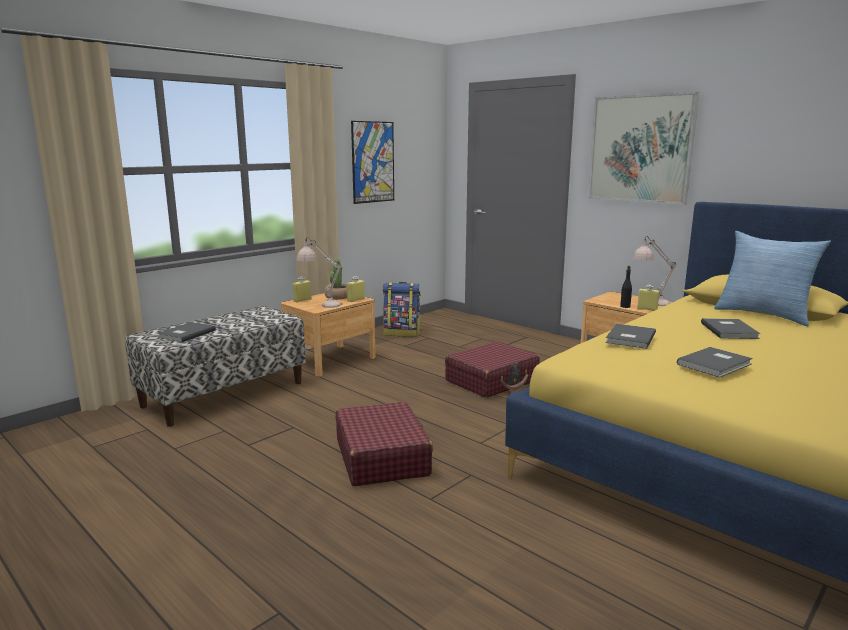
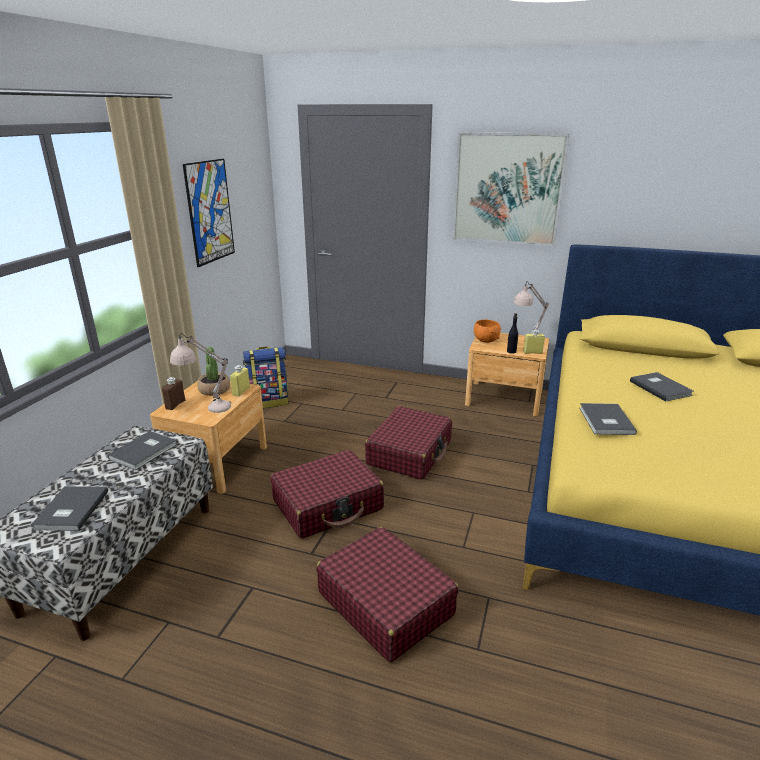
camera: 25 degrees left, 10 degrees up
(302, 300) = (175, 404): yellow bottle -> brown bottle
(391, 397) = (328, 505): none -> red suitcase
(608, 297) = (486, 340): none -> orange bowl
(716, 364) = (709, 446): grey book -> grey book (145, 451)
(763, 314) = (656, 356): pillow -> none

